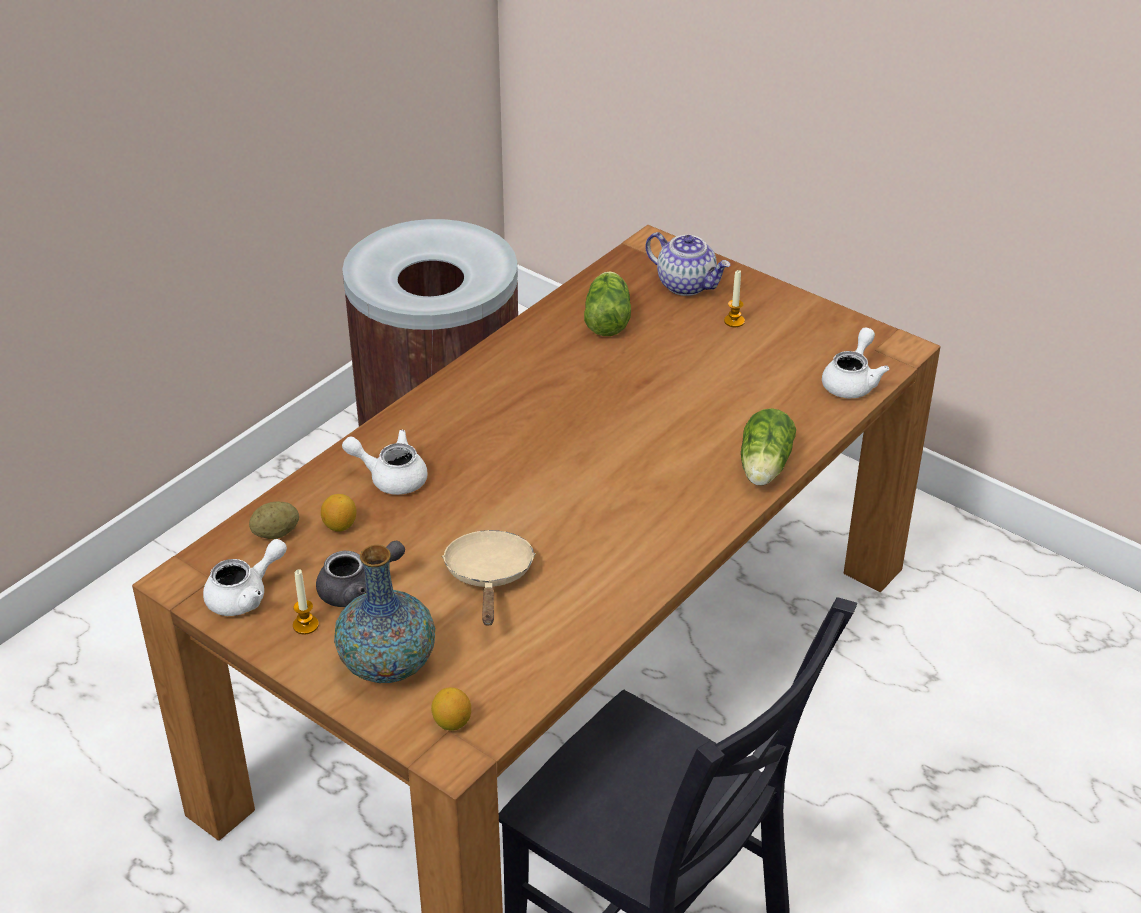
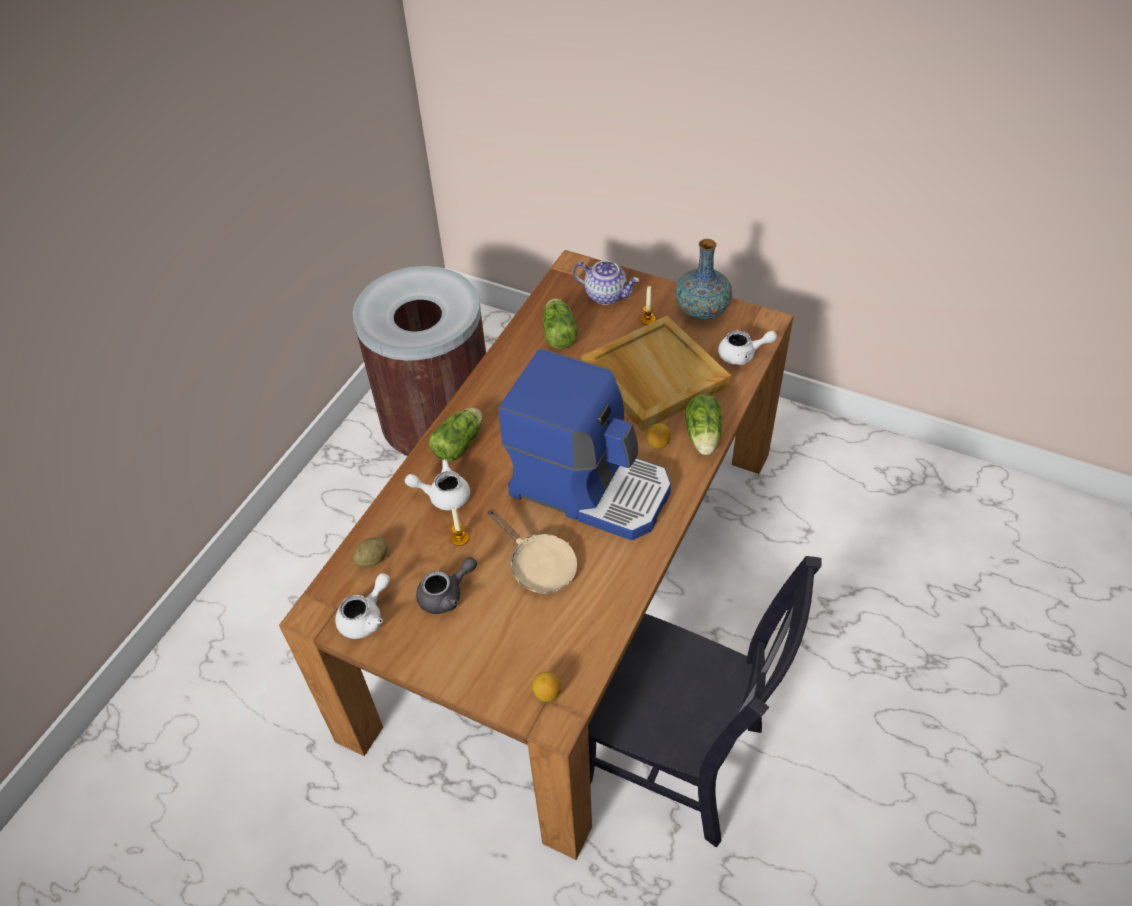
camera: 10 degrees left, 10 degrees up
(305, 625) = (417, 633): candle -> candle (460, 538)
(340, 525) = (418, 543): lemon -> lemon (658, 444)
(387, 664) = (486, 654): vase -> vase (701, 311)
(433, 422) = (460, 443): none -> lettuce
(489, 577) = (538, 565): beige frying pan -> beige frying pan turned 150 degrees clockwise
(590, 499) = (591, 486): none -> coffee machine
(719, 386) = (653, 376): none -> beige tray
(852, 381) = (742, 355): white teapot -> white teapot turned 75 degrees clockwise

